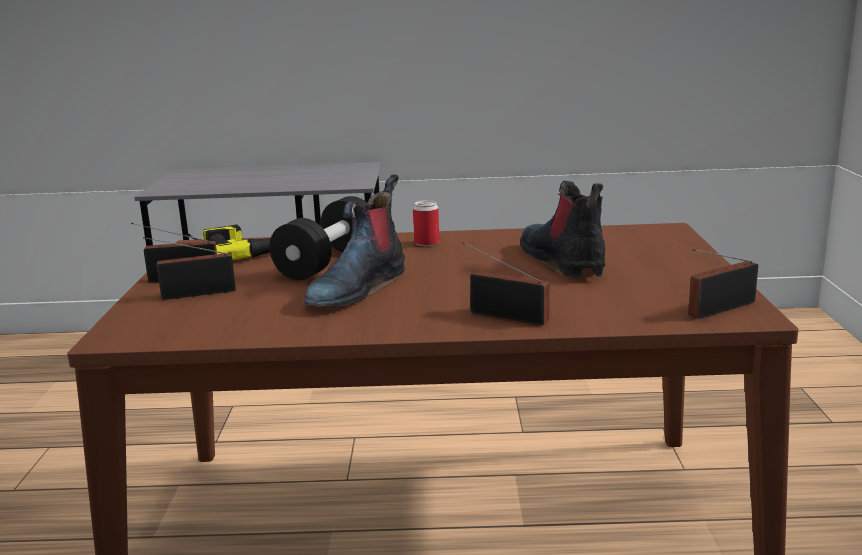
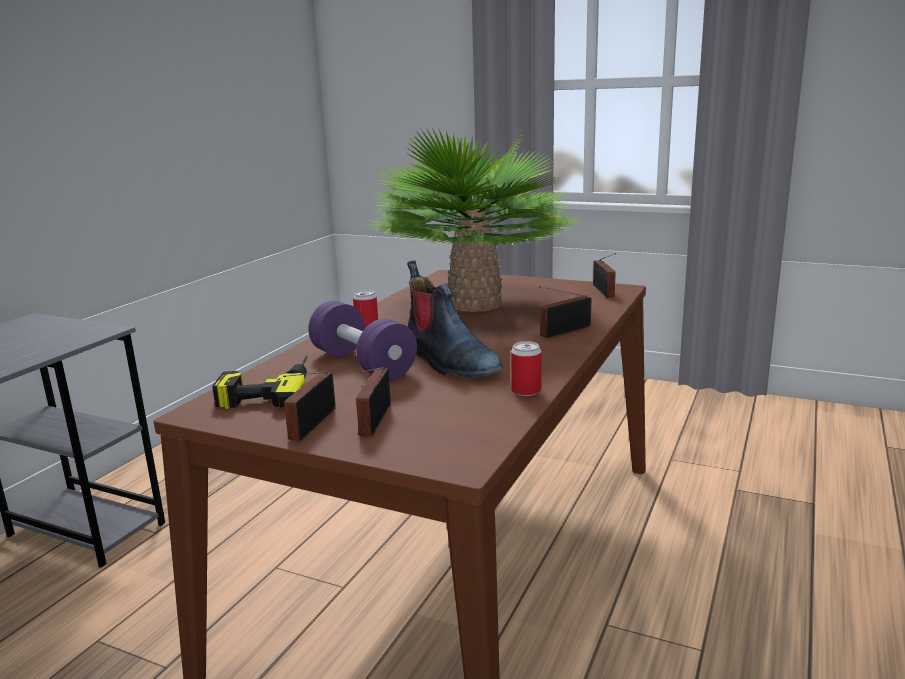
camera: 65 degrees left, 0 degrees up
(291, 331) = (526, 391): none -> can
(328, 262) = (362, 364): black dumbbell -> purple dumbbell
(564, 262) = (475, 304): boot -> potted plant

